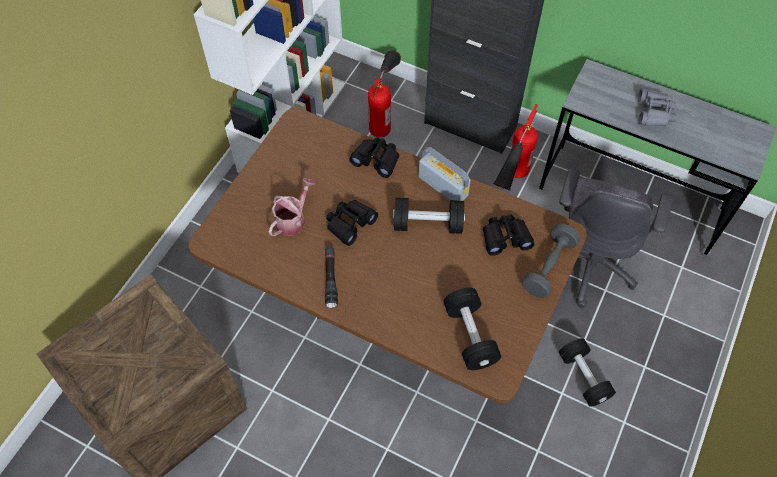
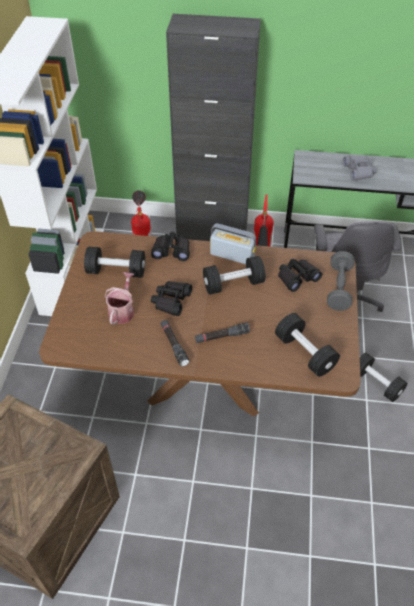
camera: 20 degrees left, 10 degrees down
(305, 168) = (116, 271): none -> black dumbbell
(386, 285) = (222, 336): none -> black flashlight

